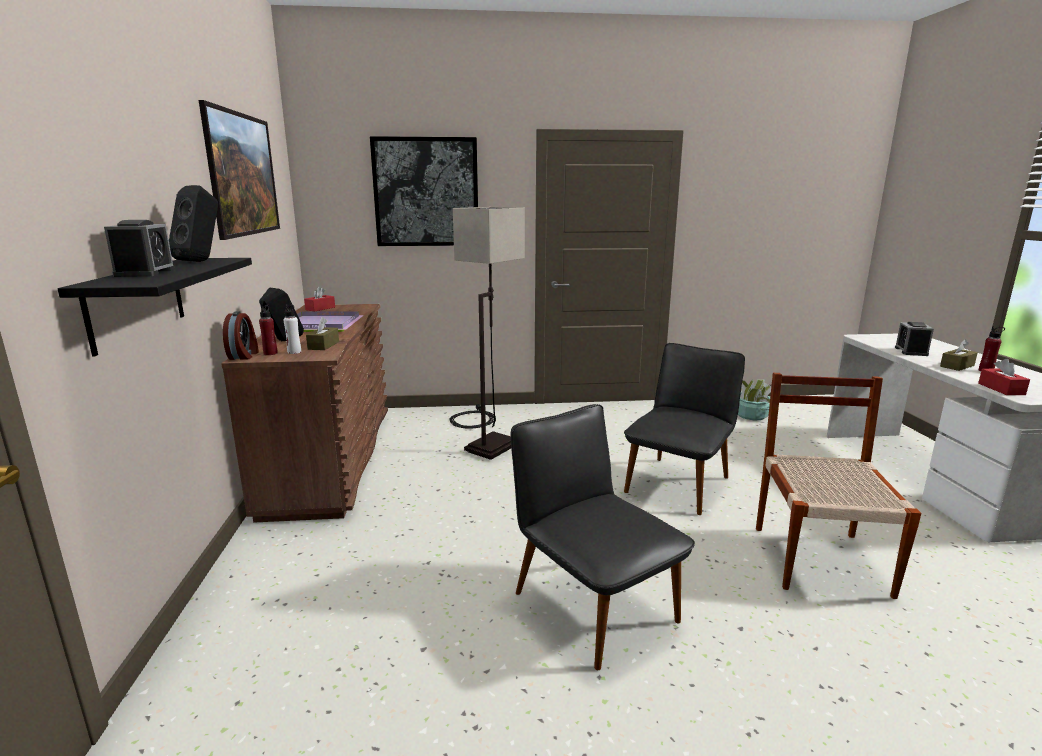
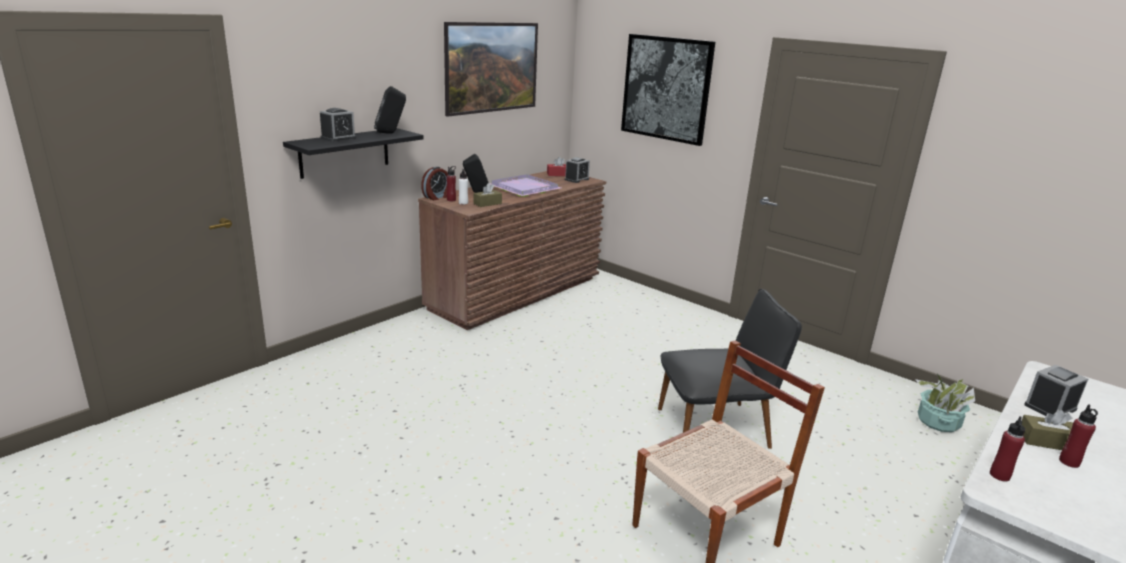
camera: 45 degrees right, 5 degrees up
(350, 308) = (576, 179): none -> alarm clock
(482, 432) = (641, 318): floor lamp -> none
(595, 606) = (501, 450): black chair -> none
(1001, 389) = (999, 475): red tissue box -> red bottle

